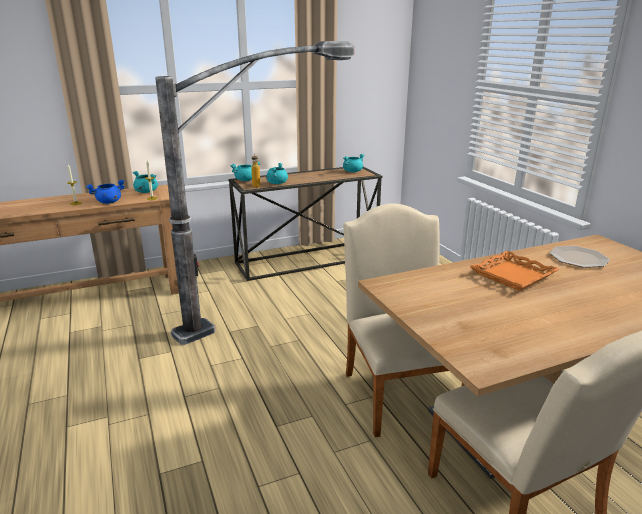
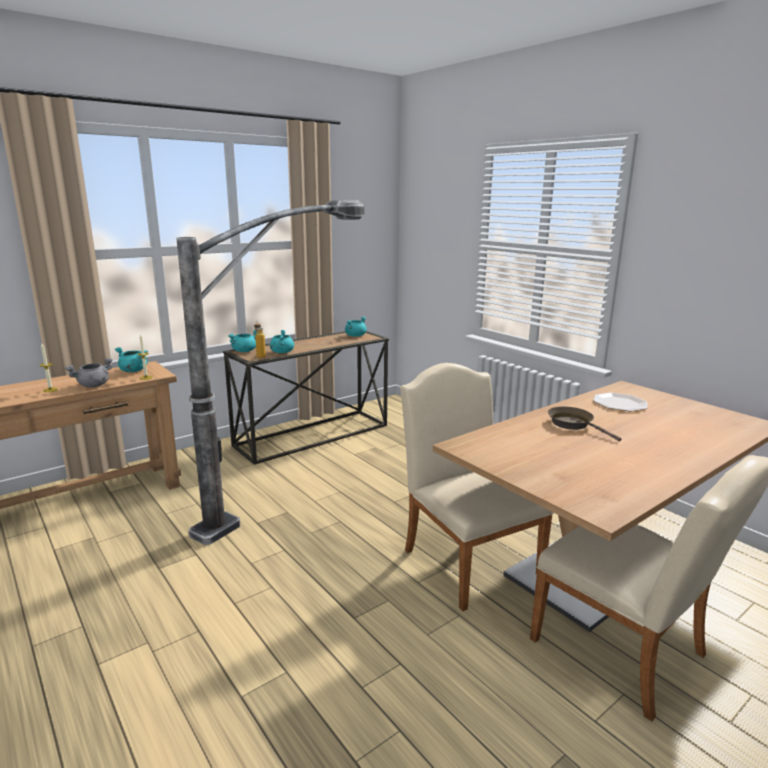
camera: 15 degrees left, 5 degrees down
(108, 202) = (93, 385): blue cooking pot -> grey cooking pot
(512, 275) = (573, 424): orange tray -> brown frying pan

